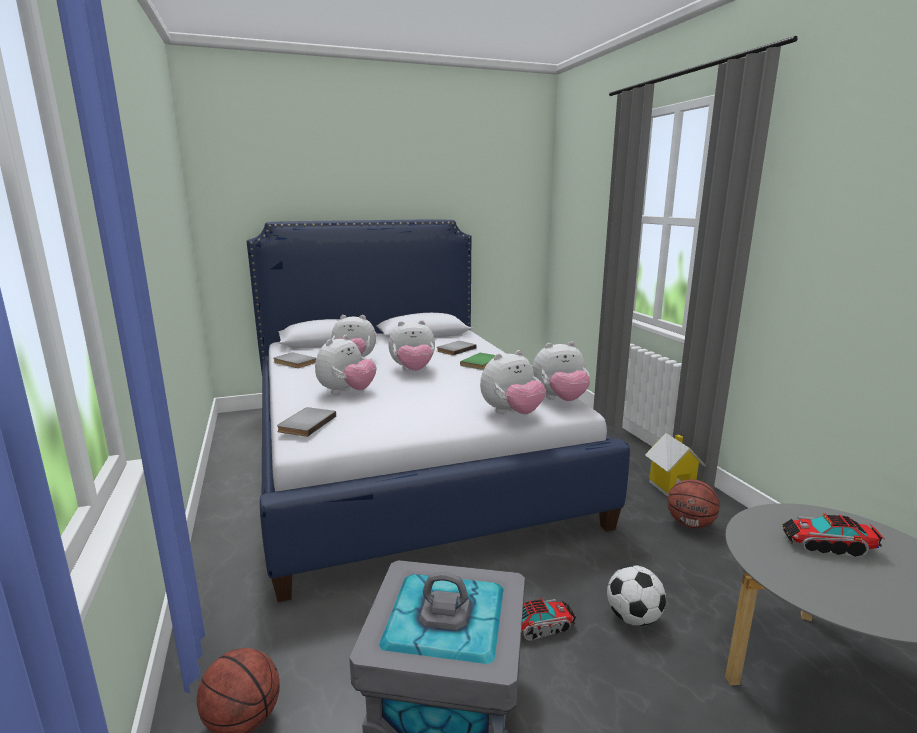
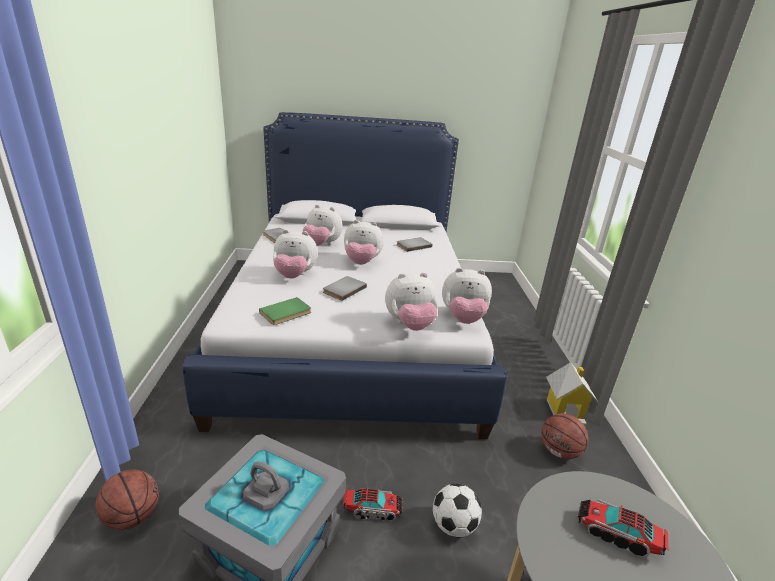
camera: 15 degrees right, 10 degrees up
(305, 424) = (242, 302): grey book -> grey book (343, 289)
(346, 392) = (294, 276): plush toy -> plush toy turned 45 degrees clockwise
(482, 363) = (424, 264): green book -> green book (286, 313)

